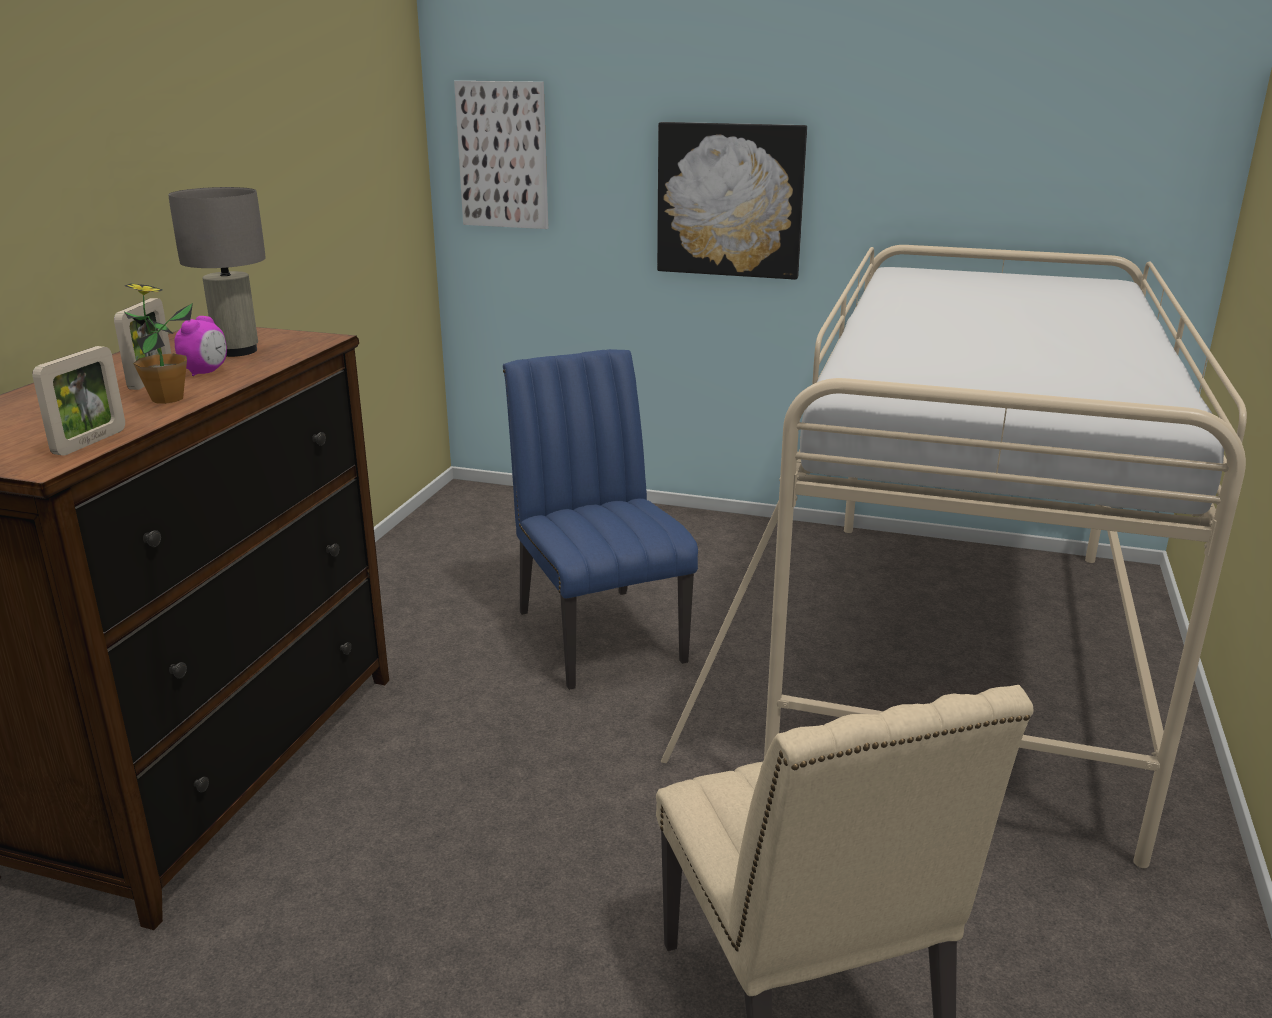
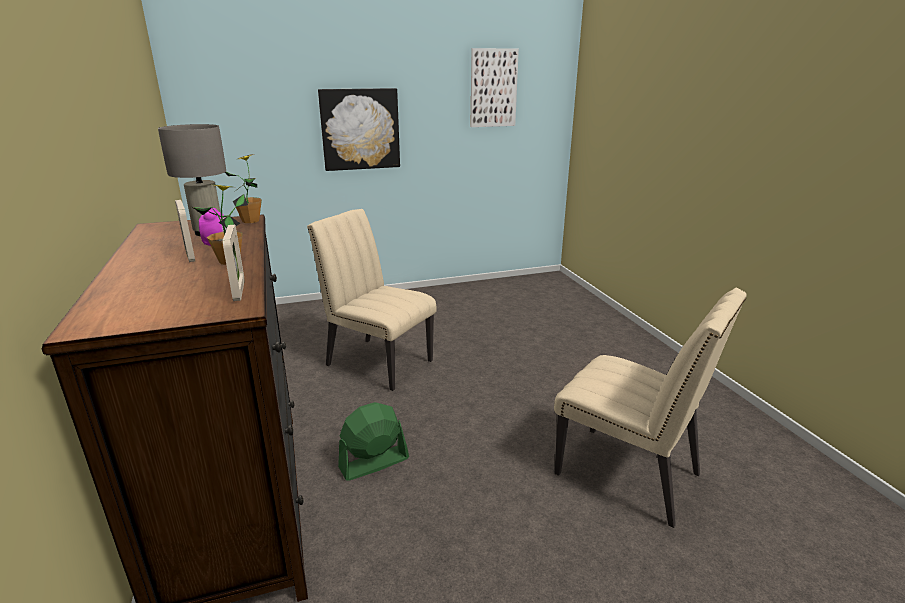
camera: 35 degrees left, 0 degrees up
(317, 343) = (250, 221): none -> potted plant
(421, 790) = (373, 463): none -> green fan
(503, 155) = (220, 113): picture -> picture (493, 88)
(600, 637) = (380, 363): blue chair -> beige chair
(951, 659) = (530, 325): beige bed -> none

